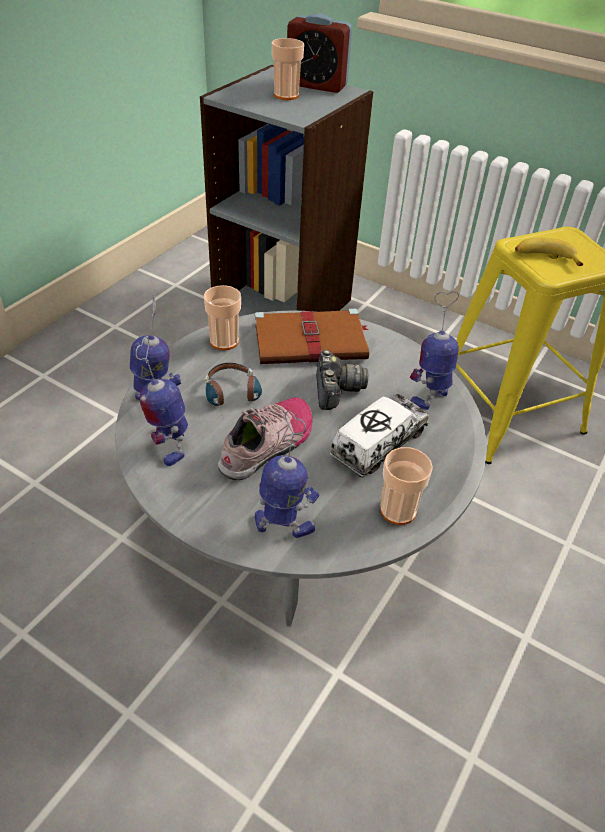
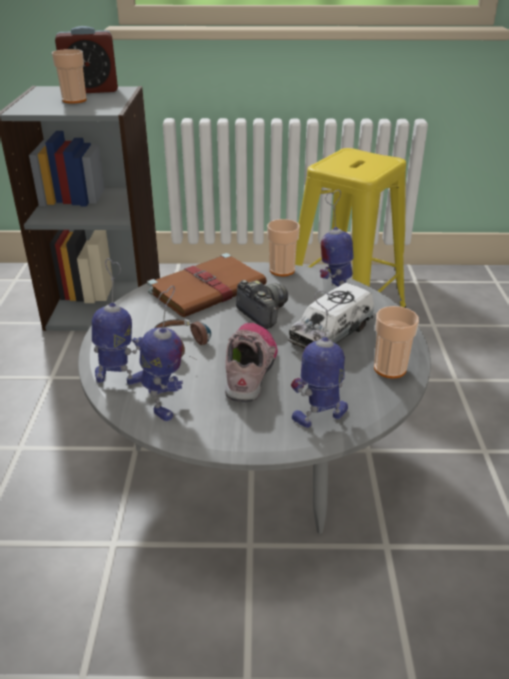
camera: 30 degrees left, 10 degrees down
(168, 445) = (165, 402): toy robot -> toy robot turned 135 degrees counterclockwise
(224, 341) = (135, 313): cup -> cup (282, 270)
(379, 444) = (331, 334): toy truck -> toy truck turned 150 degrees counterclockwise
(545, 257) = (351, 168): banana -> none

